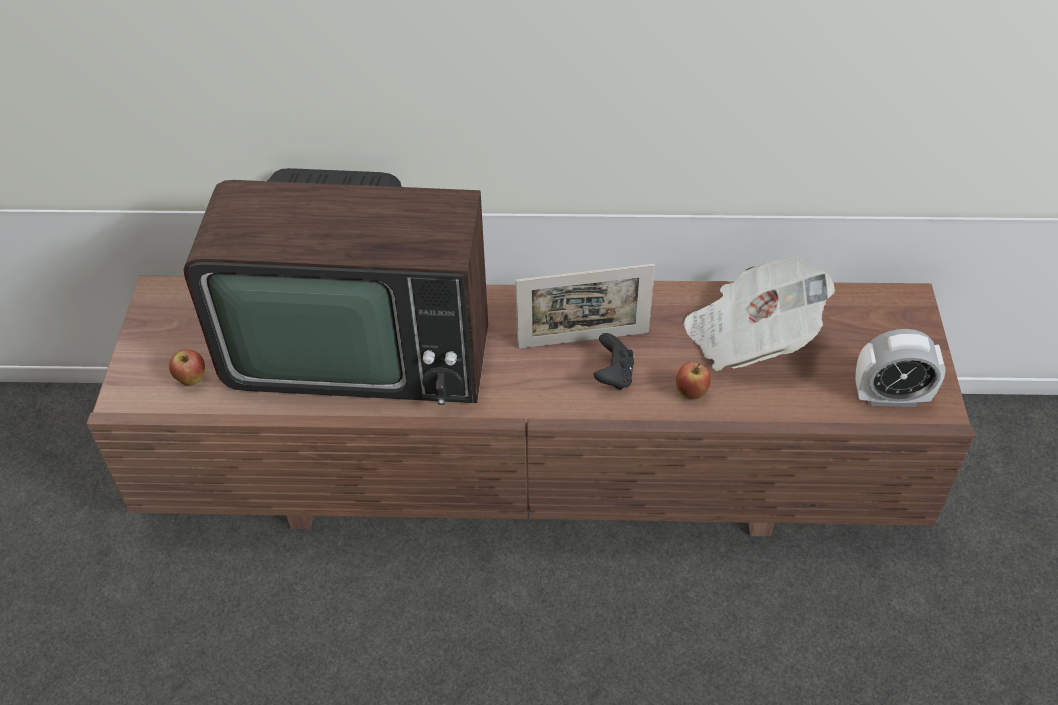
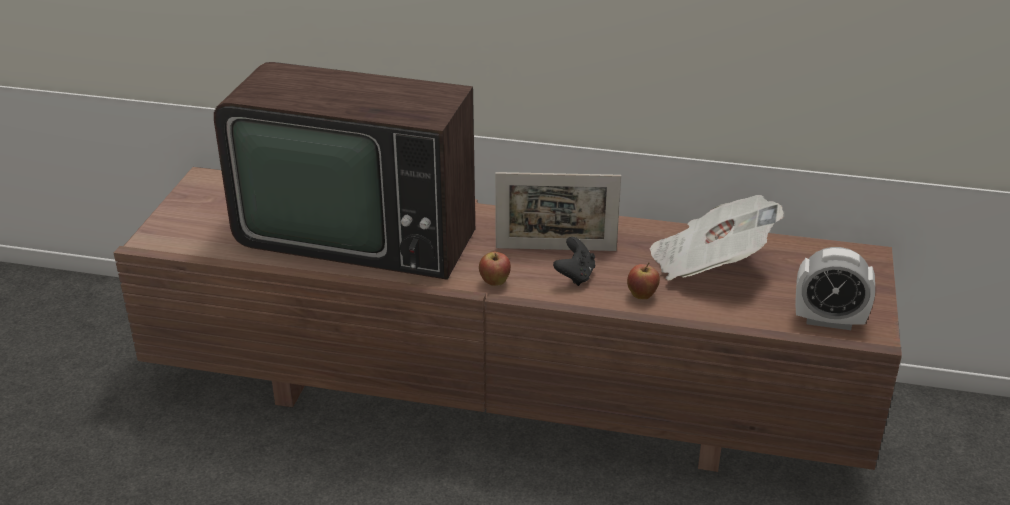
camera: 10 degrees right, 15 degrees down
(192, 380) = (210, 236): apple -> apple (495, 283)

